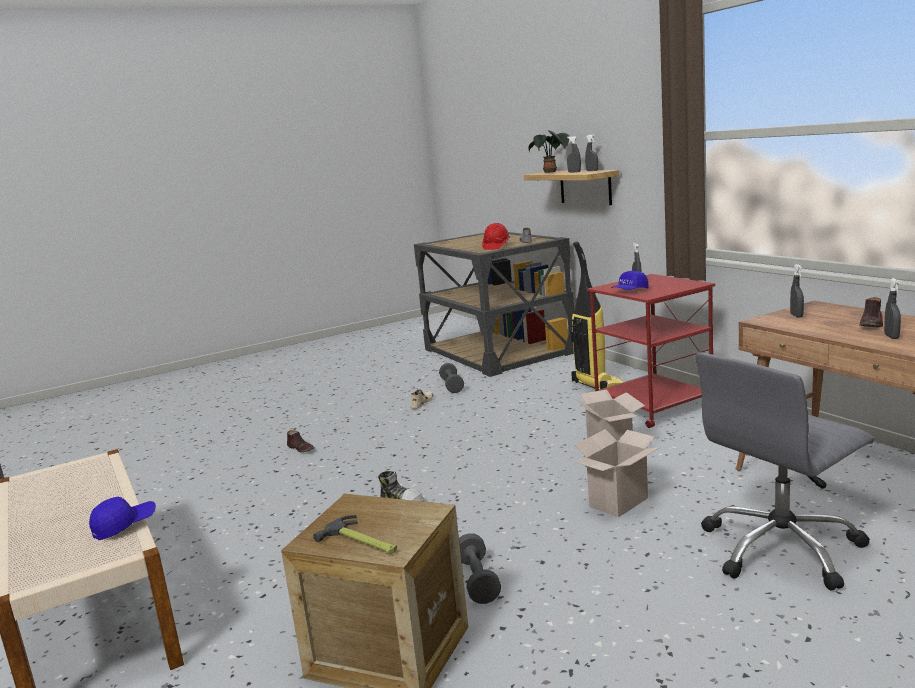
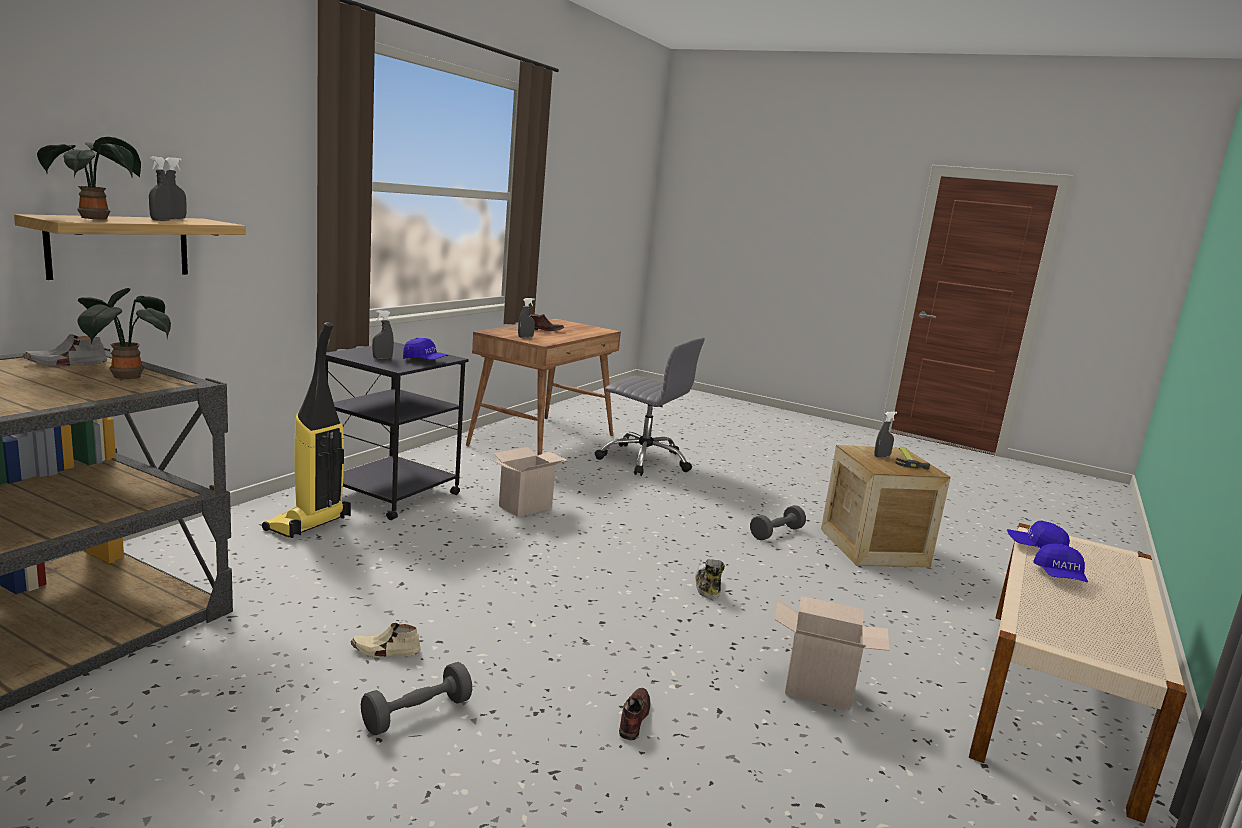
camera: 125 degrees left, 0 degrees up
(92, 509) = (1059, 577): none -> blue cap
(452, 386) = (284, 640): grey dumbbell -> grey dumbbell (417, 714)
(496, 247) = (125, 376): red hard hat -> potted plant
(619, 503) = (625, 499): cardboard box -> cardboard box (820, 689)
(654, 407) = (393, 494): red cart -> black cart
(891, 337) = (575, 331): grey spray bottle -> grey spray bottle (882, 456)

